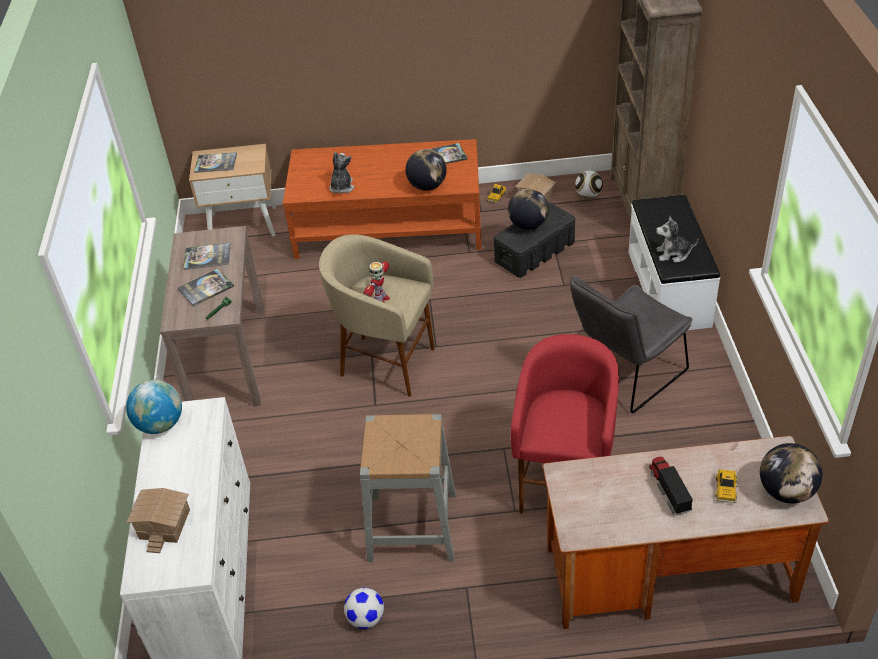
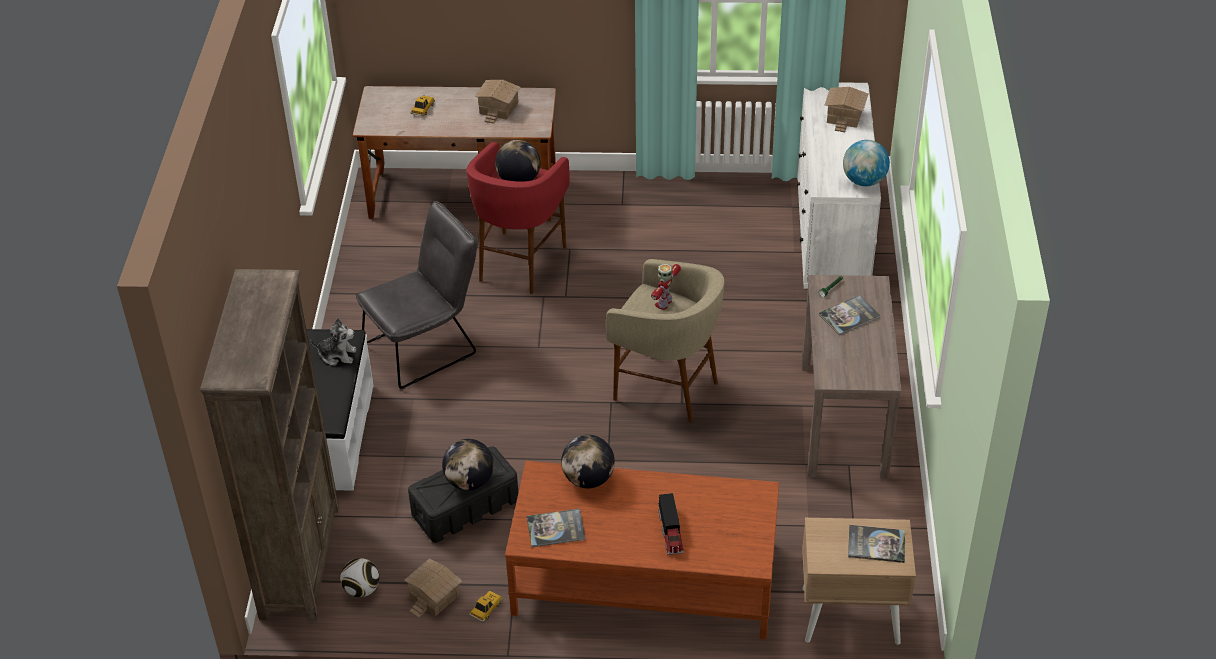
camera: 175 degrees left, 0 degrees up
(207, 257) = (854, 353): book -> none
(342, 187) = (700, 495): plush toy -> none
(366, 618) = (703, 194): football -> none
(412, 526) = (659, 247): grey stool -> none
(624, 503) = (499, 108): none -> toy house
(669, 489) = (464, 112): toy truck -> toy truck (670, 531)
(786, 491) = (381, 103): globe -> globe (518, 180)

